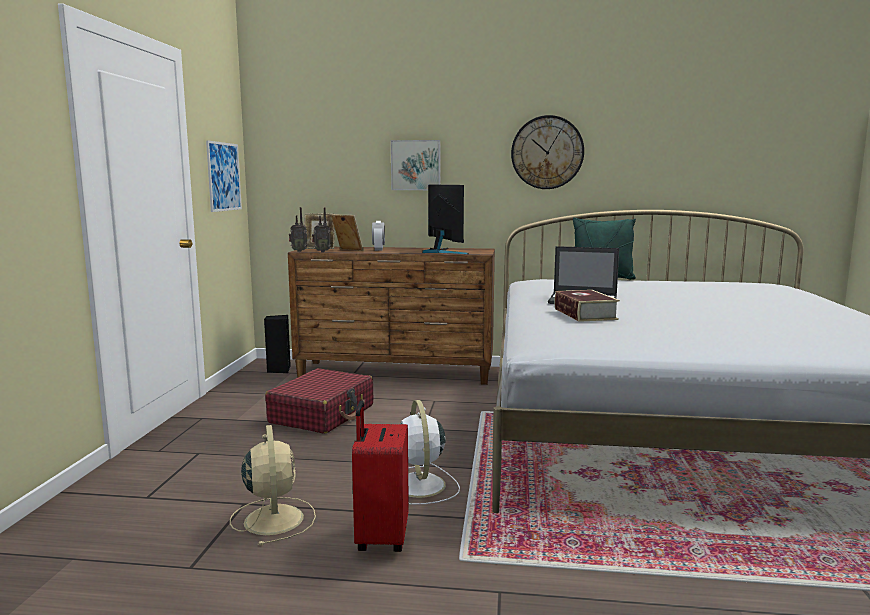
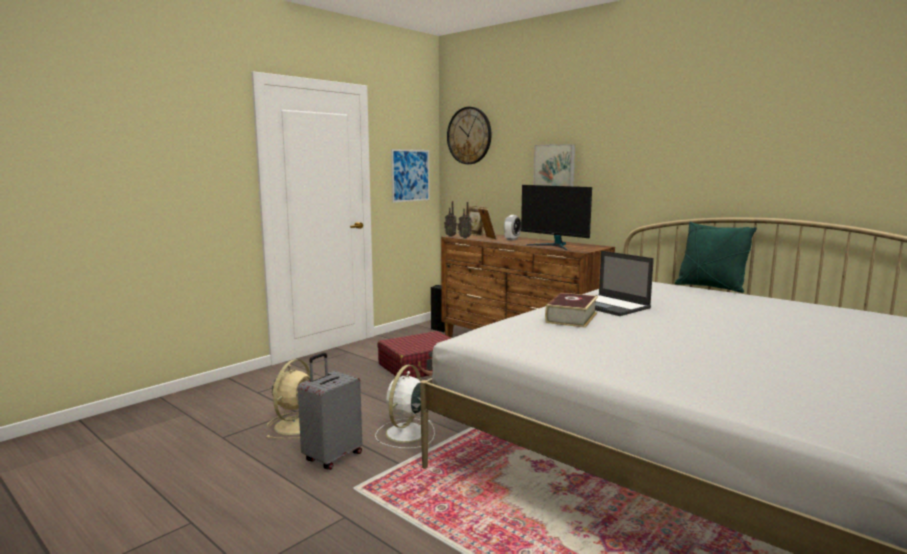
camera: 35 degrees right, 0 degrees up
(380, 537) = (332, 457): red suitcase -> grey suitcase
(442, 252) = (554, 246): monitor -> monitor turned 120 degrees clockwise
(547, 152) = (669, 155): wall clock -> wall clock (469, 135)

